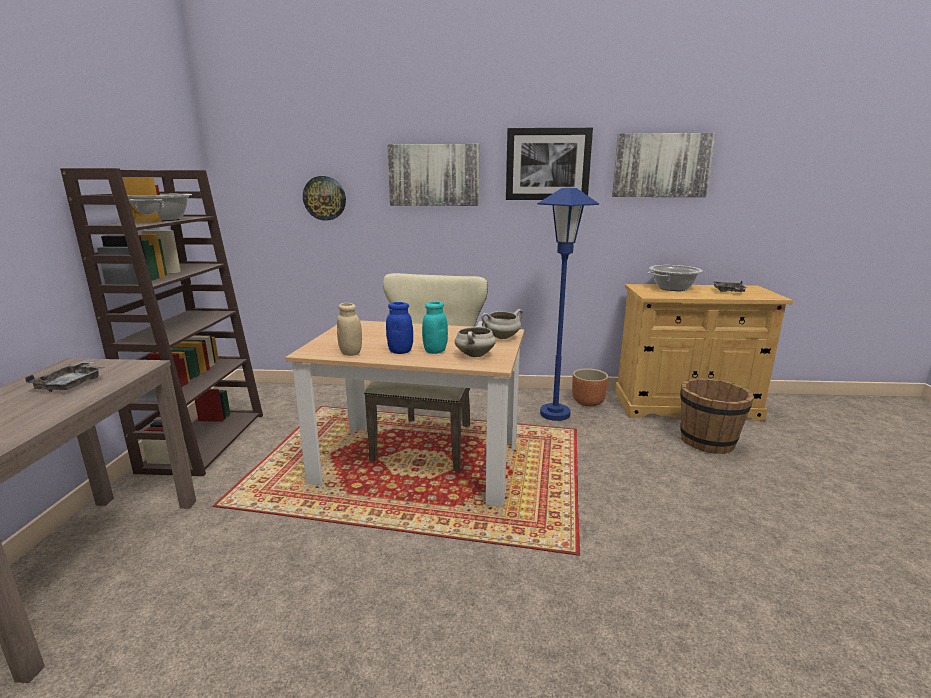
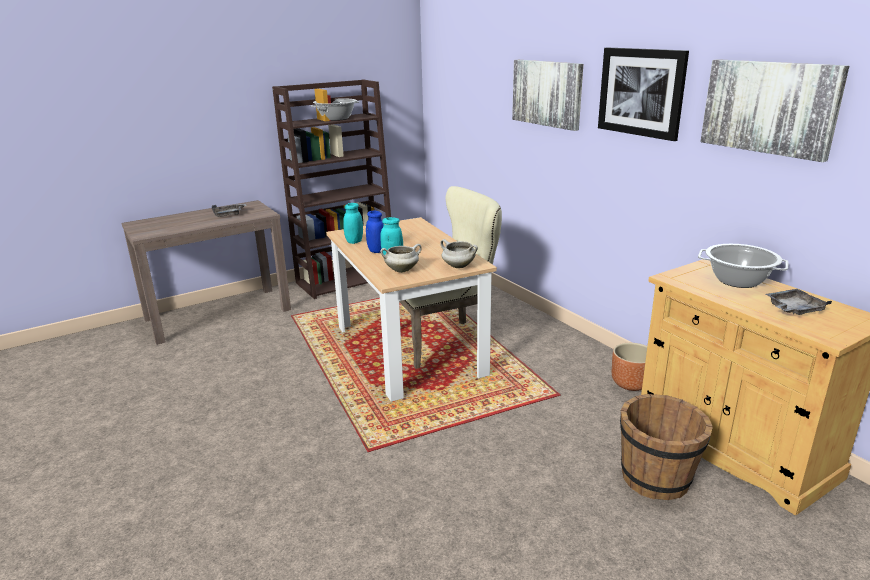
camera: 55 degrees right, 5 degrees up
(324, 198) = (477, 105): wall clock -> none
(351, 353) = (354, 241): beige jar -> turquoise jar
(554, 414) = (574, 375): blue floor lamp -> none

